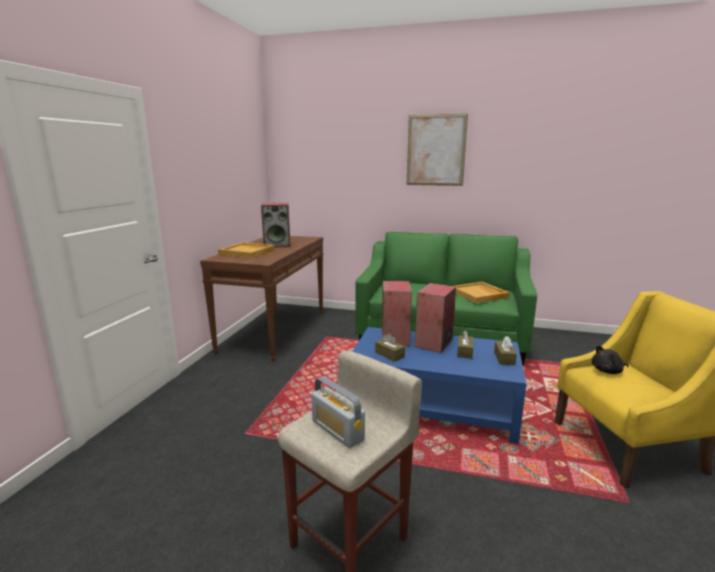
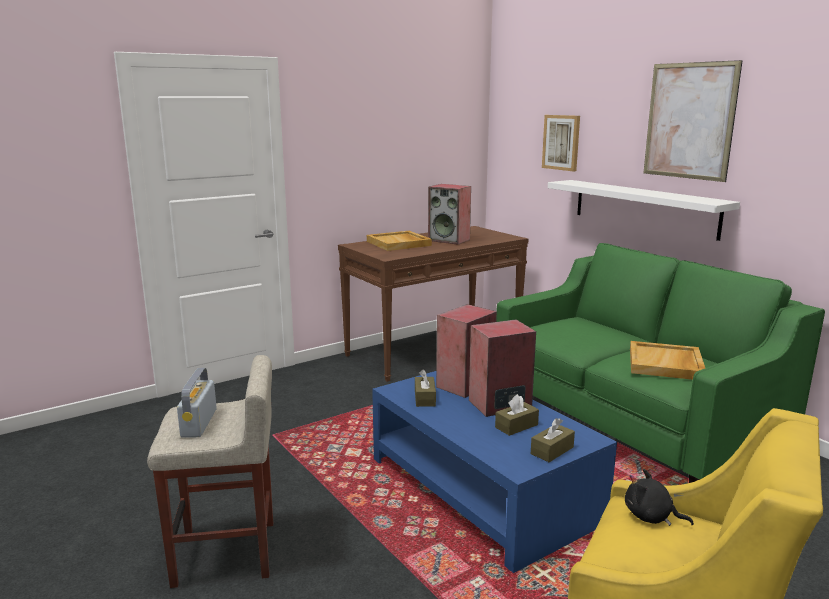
camera: 40 degrees right, 0 degrees up
(338, 168) = (561, 142): none -> picture
(408, 206) = (643, 208): none -> white shelf

